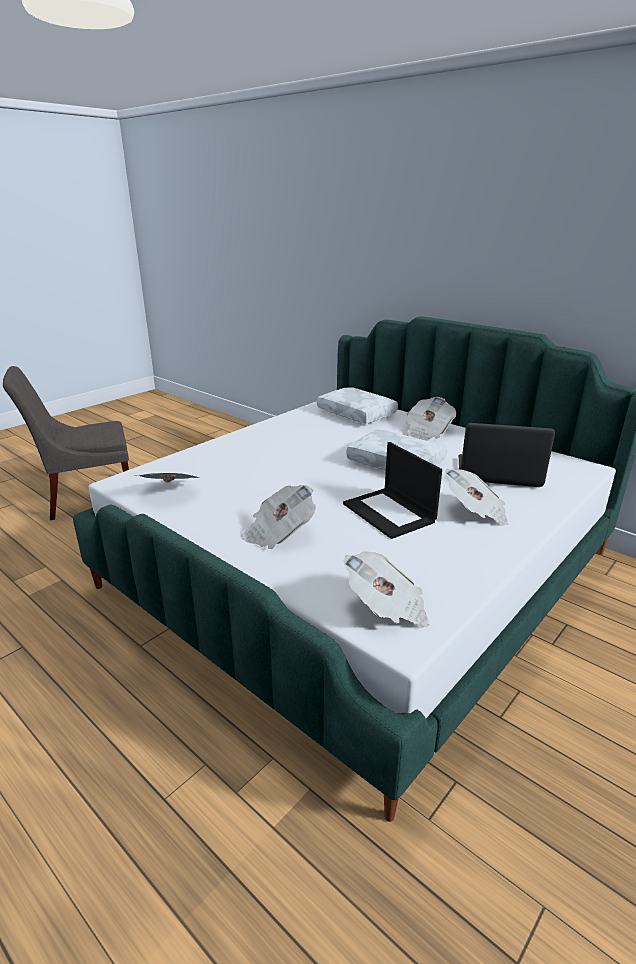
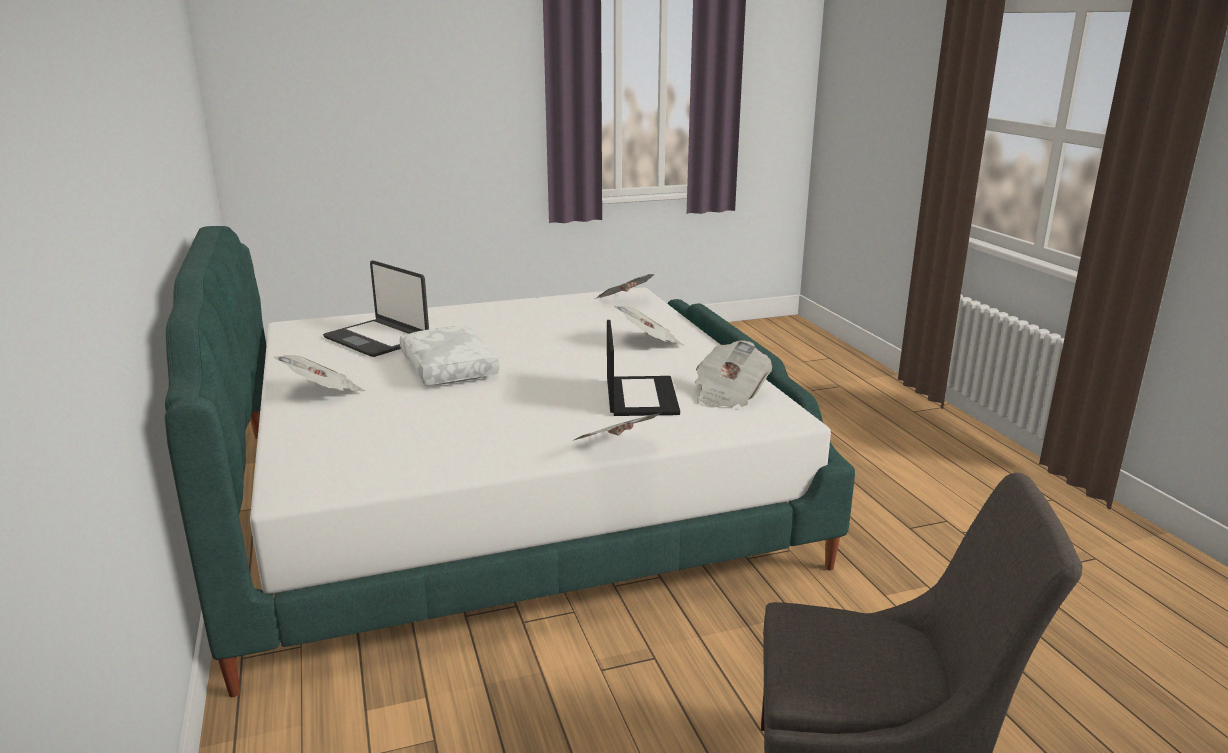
camera: 150 degrees left, 5 degrees down
(357, 413) = (336, 448): white pillow -> none
(390, 513) = (538, 335): laptop -> laptop (640, 396)
(476, 512) = (470, 323): newspaper -> newspaper (615, 449)

